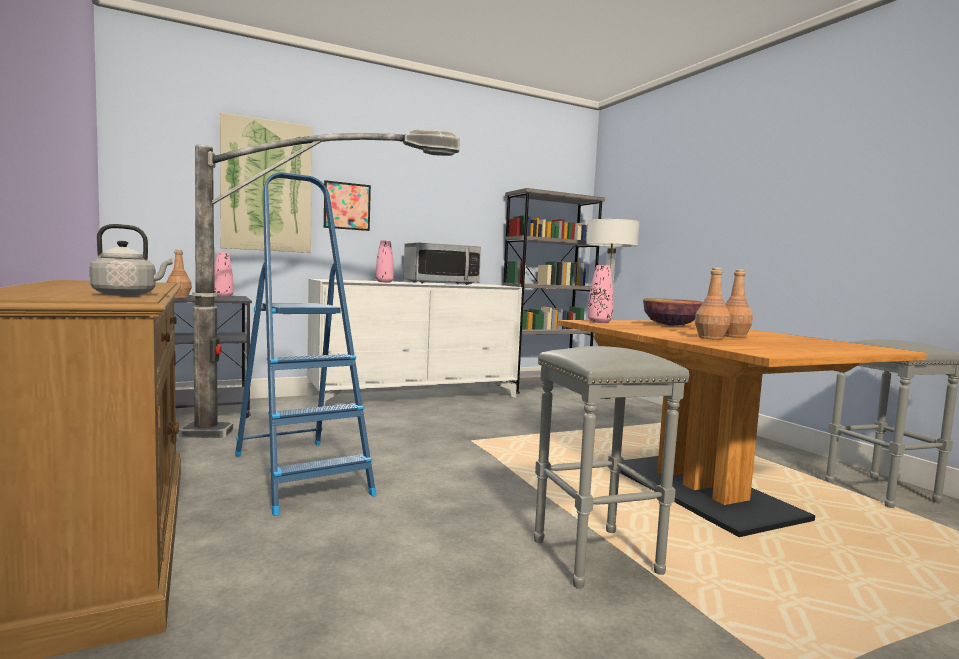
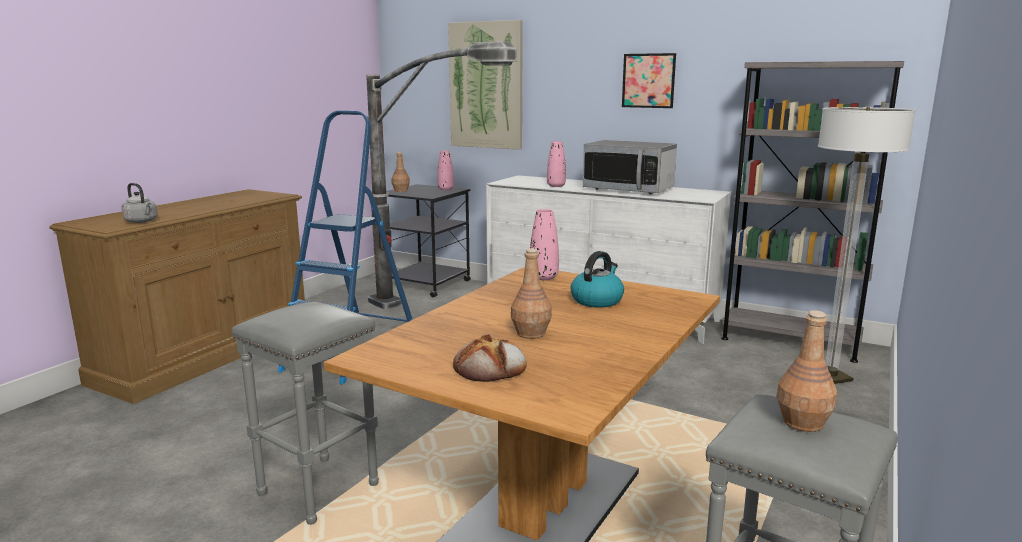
camera: 55 degrees right, 10 degrees up
(347, 206) = (555, 99): picture -> picture (648, 80)
(670, 325) = (597, 300): bowl -> kettle
(710, 338) = (476, 327): brown bottle -> brown bottle (802, 422)
(803, 346) = (490, 367): none -> bread

